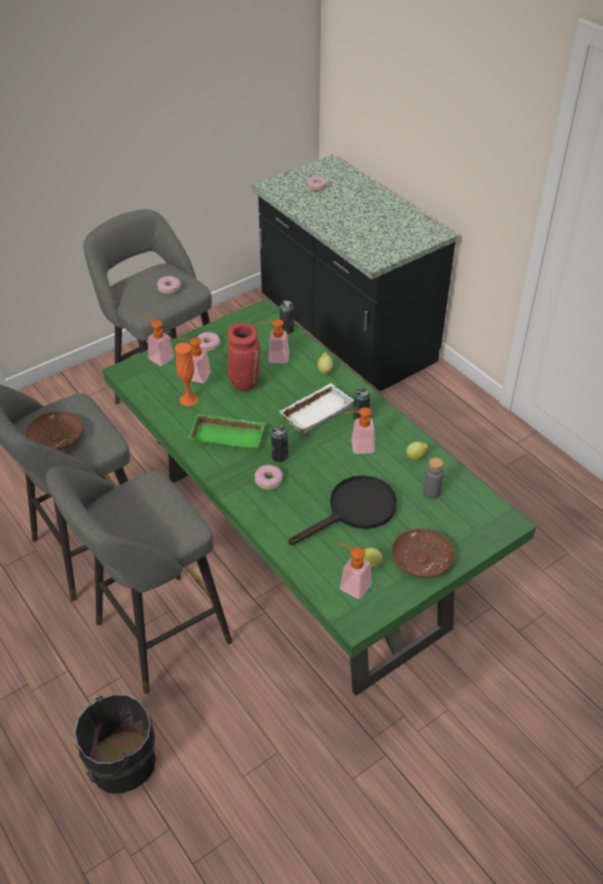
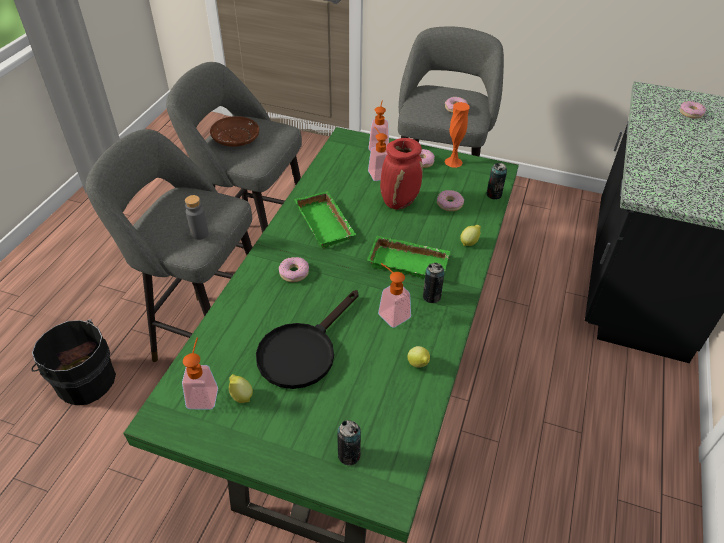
camera: 55 degrees right, 0 degrees up
(189, 399) = (347, 182): orange vase -> orange vase (453, 162)
(274, 357) = (449, 204): soap dispenser -> donut
(279, 456) = (329, 266): can -> can (349, 455)
(316, 411) = (410, 262): white tray -> green tray
(354, 511) = (303, 350): black frying pan -> black frying pan turned 105 degrees clockwise
(421, 559) = (276, 437): brown plate -> none
(431, 492) = (378, 402): grey bottle -> grey bottle (199, 234)

